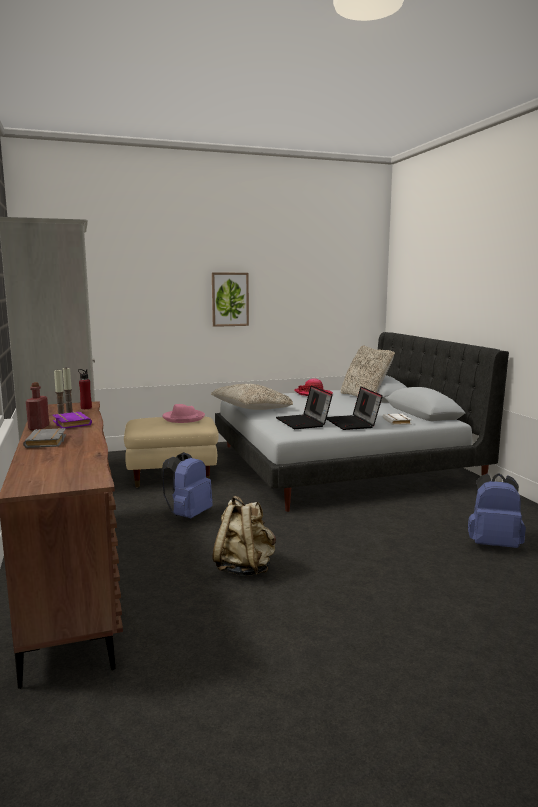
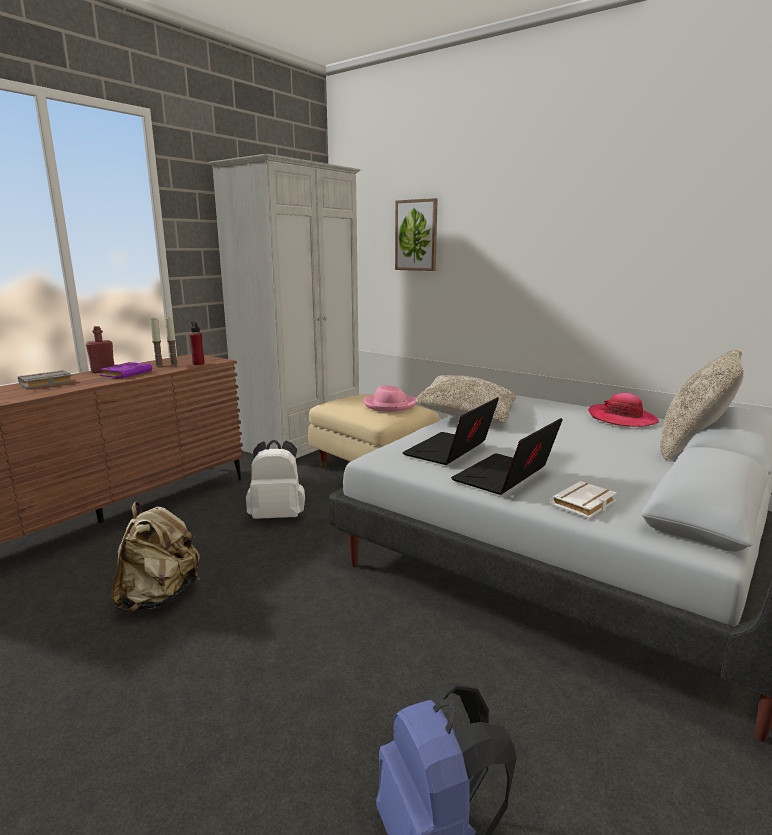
camera: 55 degrees right, 5 degrees up
(188, 515) = (278, 515): blue backpack -> white backpack
(230, 299) = (545, 254): picture -> picture (416, 235)

